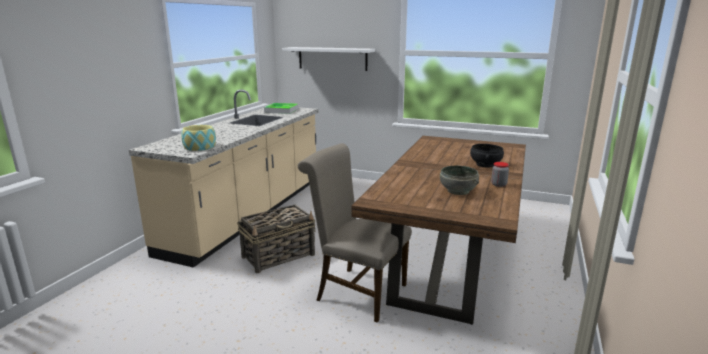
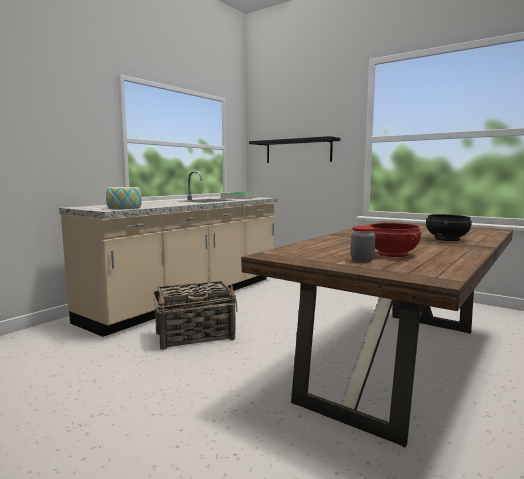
camera: 15 degrees right, 10 degrees down
(332, 58) = (298, 151): white shelf -> black shelf
(356, 291) = (262, 382): beige chair -> none
(458, 191) = (393, 254): grey bowl -> red bowl
(498, 184) = (455, 252): jar -> jar (362, 260)

